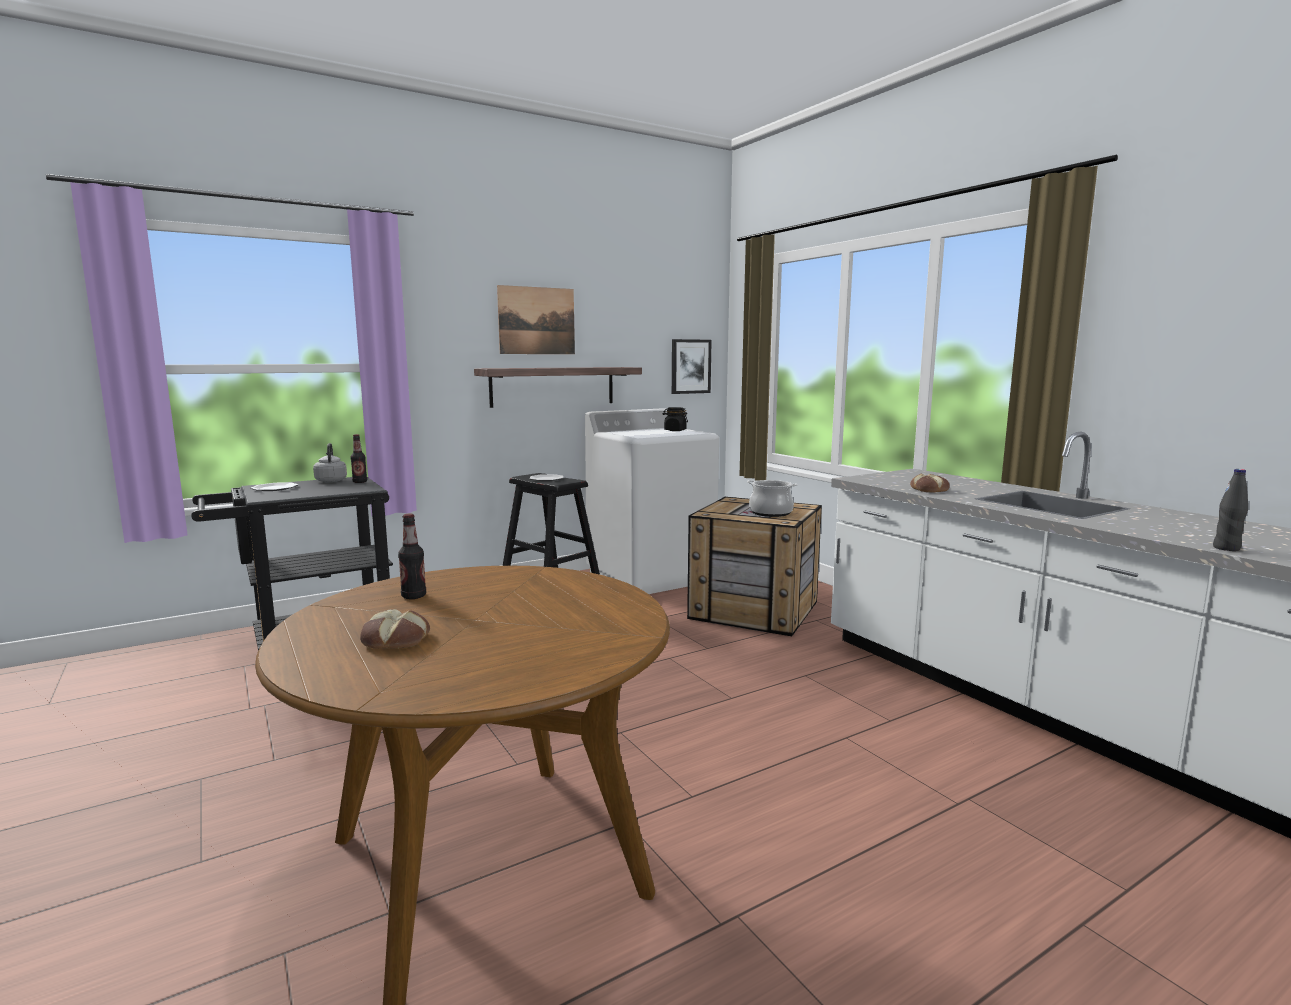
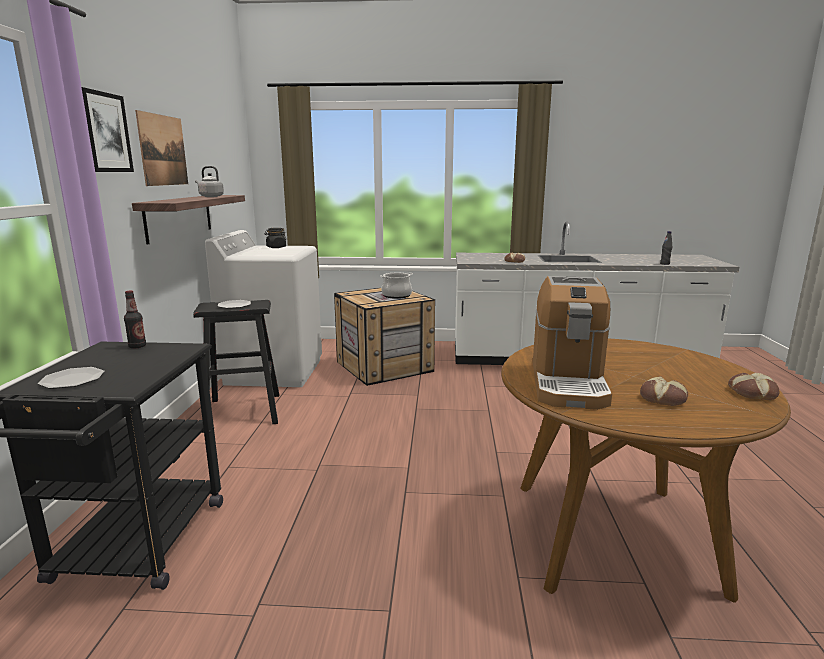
camera: 55 degrees left, 5 degrees up
(331, 480) = (92, 355): grey kettle -> grey kettle (210, 196)
(414, 596) = (568, 383): bottle -> coffee machine
(468, 687) = (751, 392): none -> bread
(690, 366) = (239, 192): picture -> picture (104, 132)

